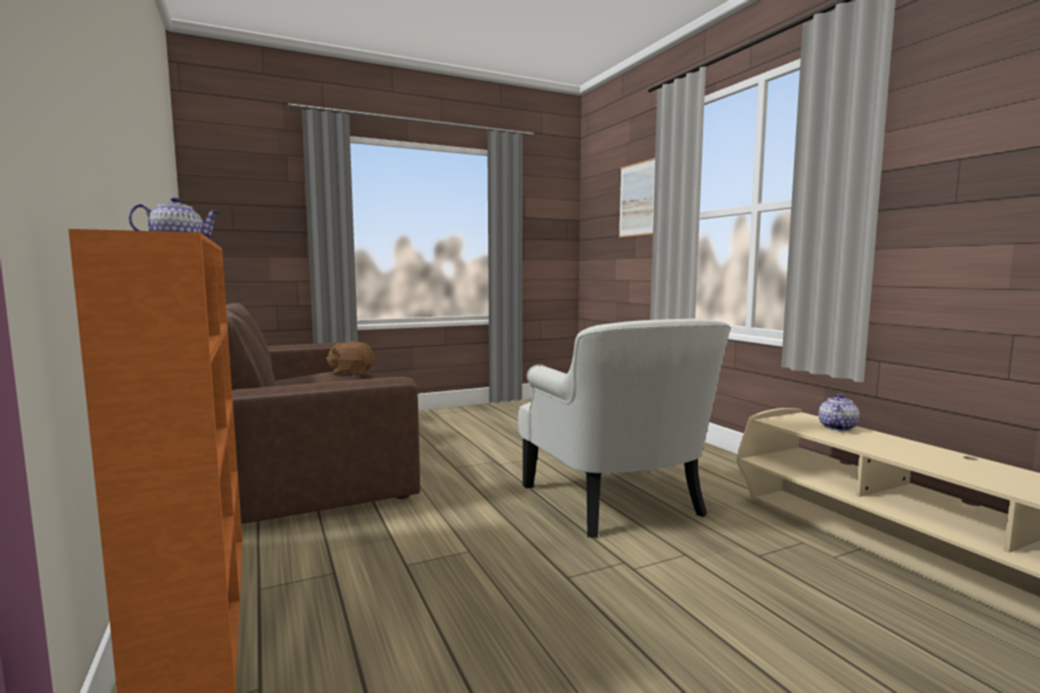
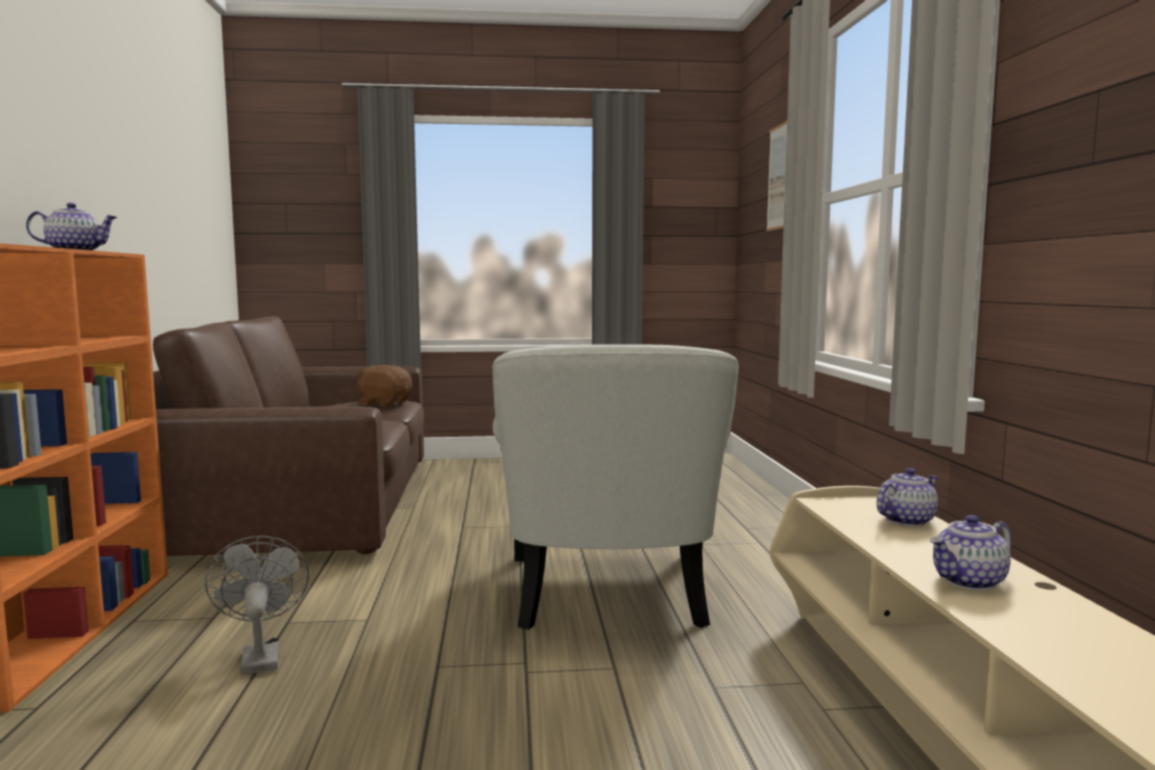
camera: 20 degrees right, 0 degrees up
(417, 597) = (260, 656): none -> grey fan
(935, 461) = (969, 581): none -> teapot

